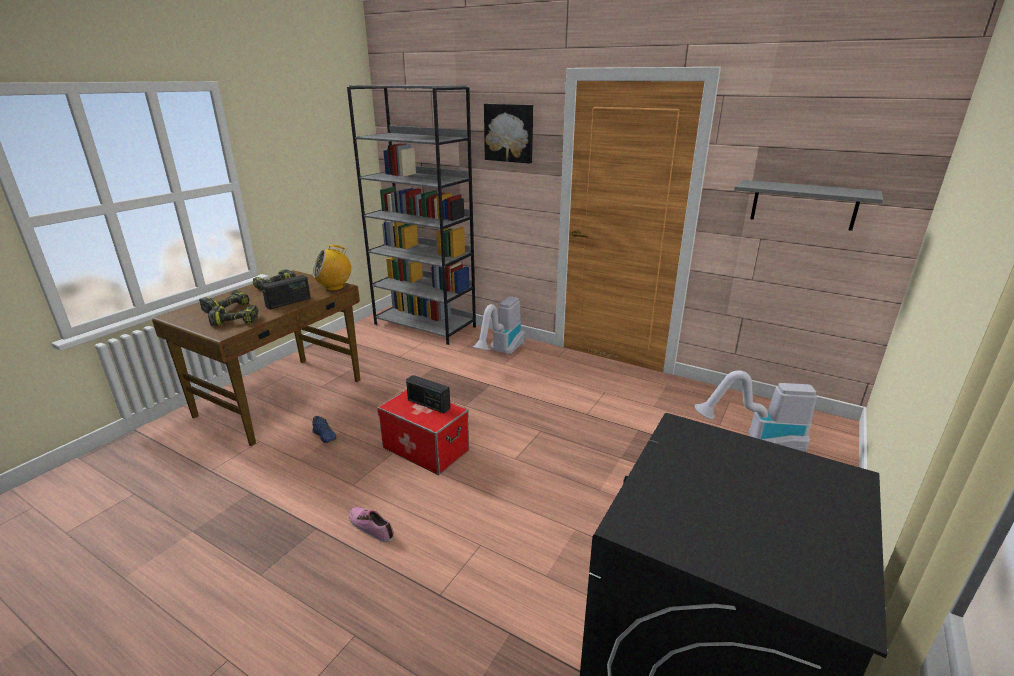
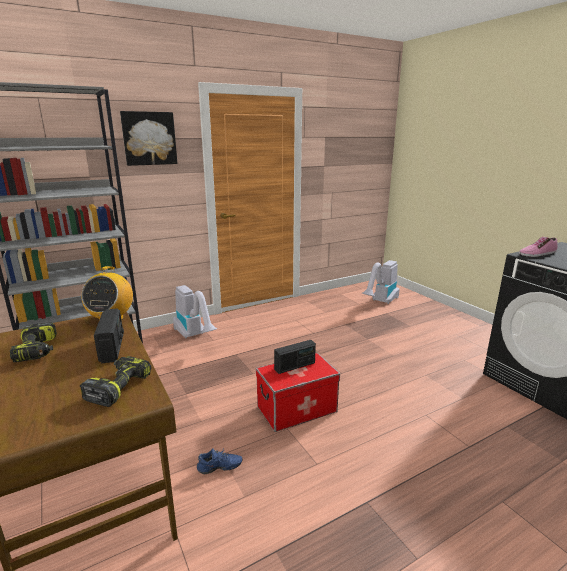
camera: 60 degrees left, 5 degrees down
(226, 307) = (51, 392): power drill -> none
(371, 526) = (381, 464): shoe -> shoe (537, 253)
(803, 205) = (349, 168): grey shelf -> none

